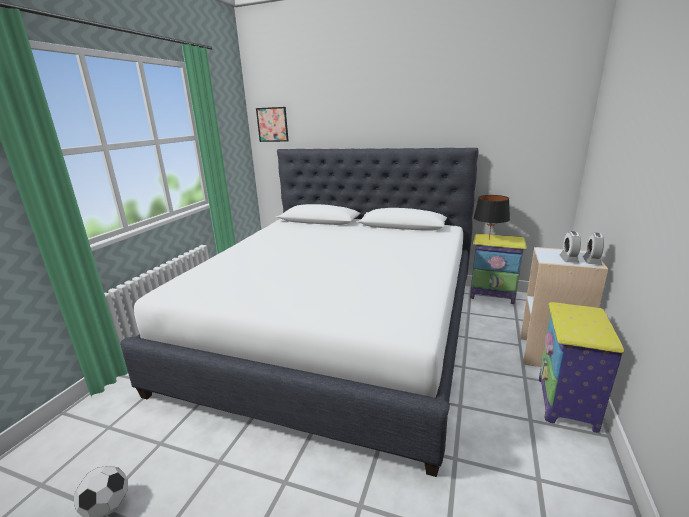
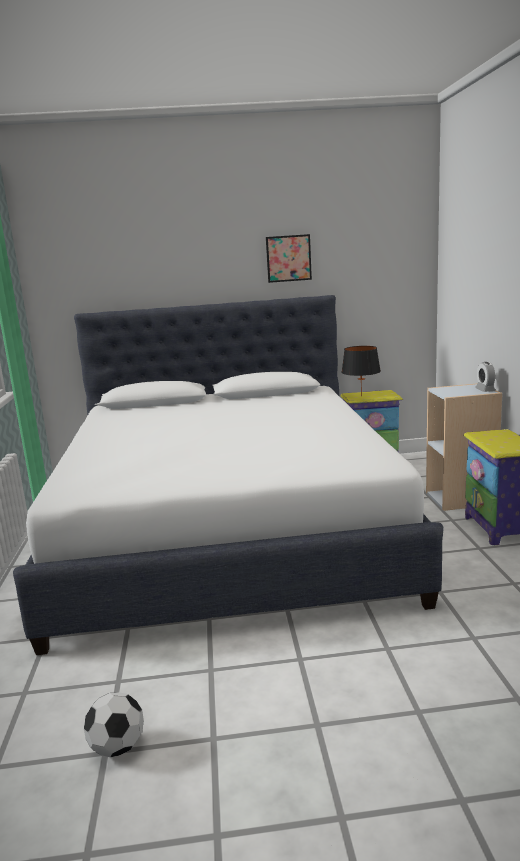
camera: 25 degrees left, 5 degrees down
(272, 124) = (61, 281): picture -> picture (288, 258)
(568, 259) = (466, 391): alarm clock -> none

